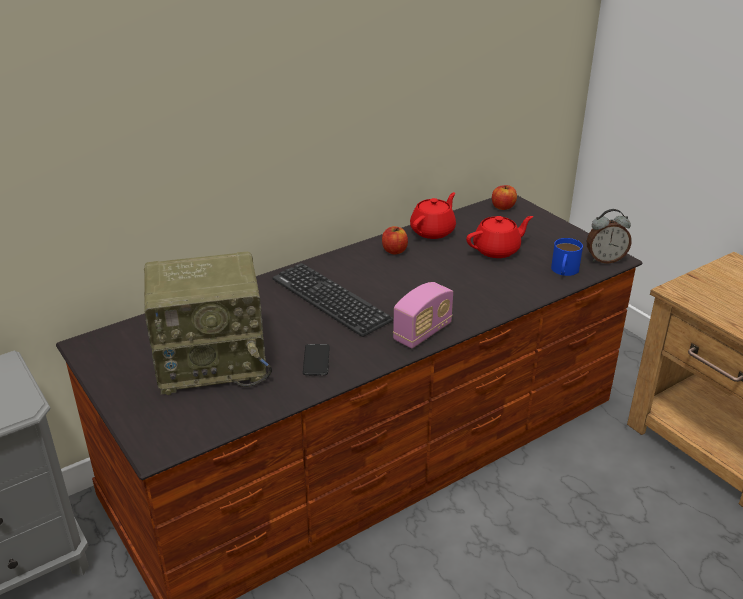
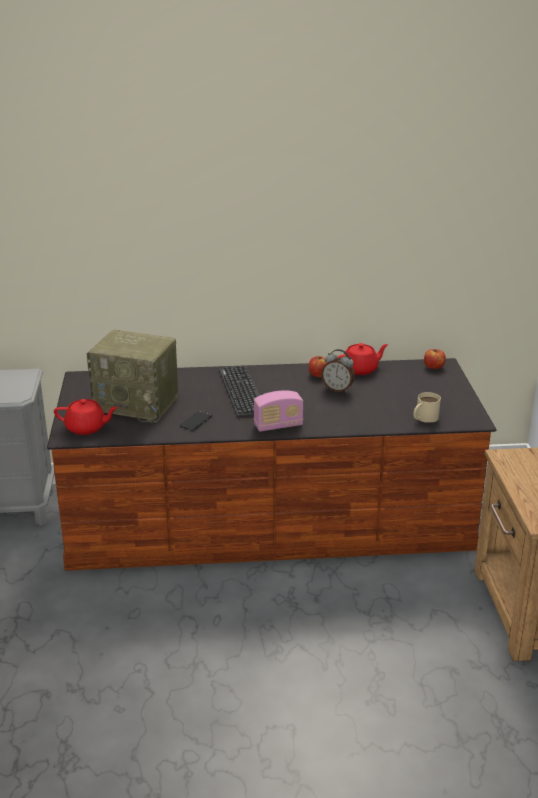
camera: 30 degrees right, 5 degrees down
(497, 250) = (392, 393): red teapot -> red teapot (86, 428)
(564, 271) = (424, 418): blue mug -> beige mug
(605, 259) = (466, 419): alarm clock -> alarm clock (337, 389)

